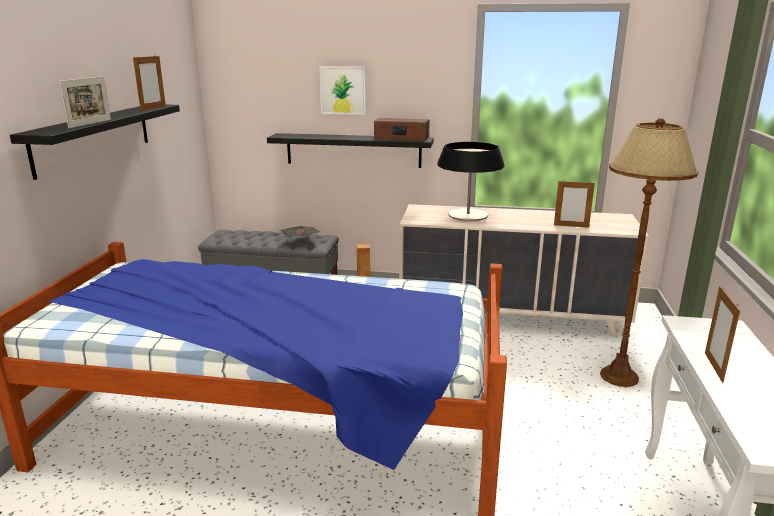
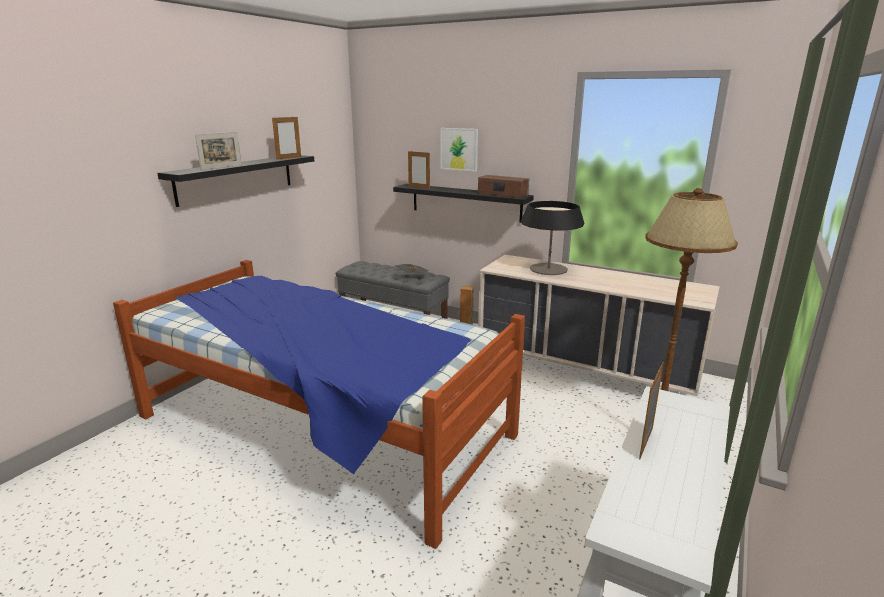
camera: 20 degrees right, 0 degrees up
(571, 226) = (639, 290): picture frame -> picture frame (419, 187)

